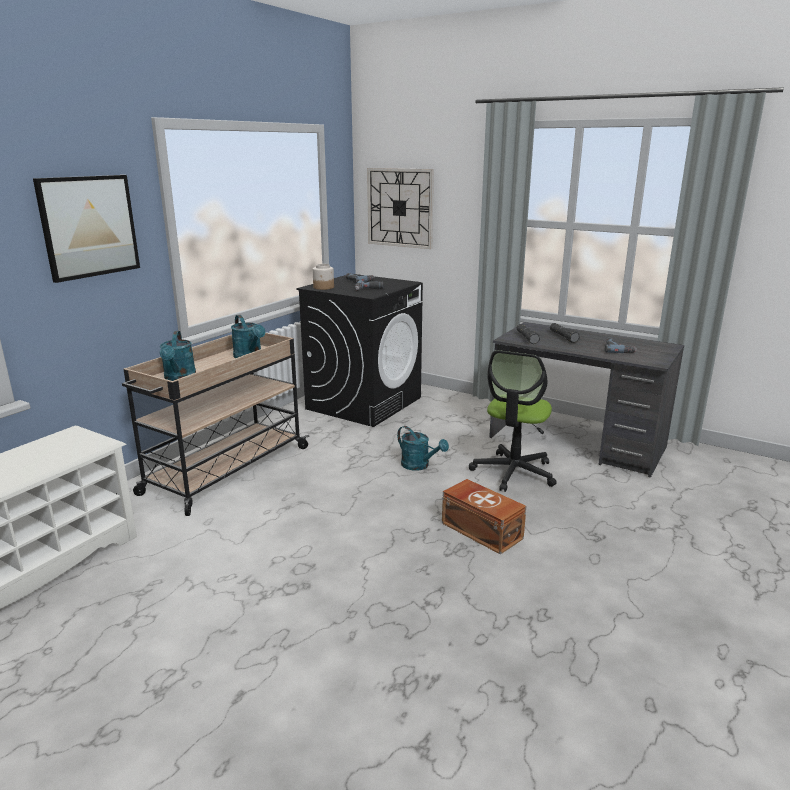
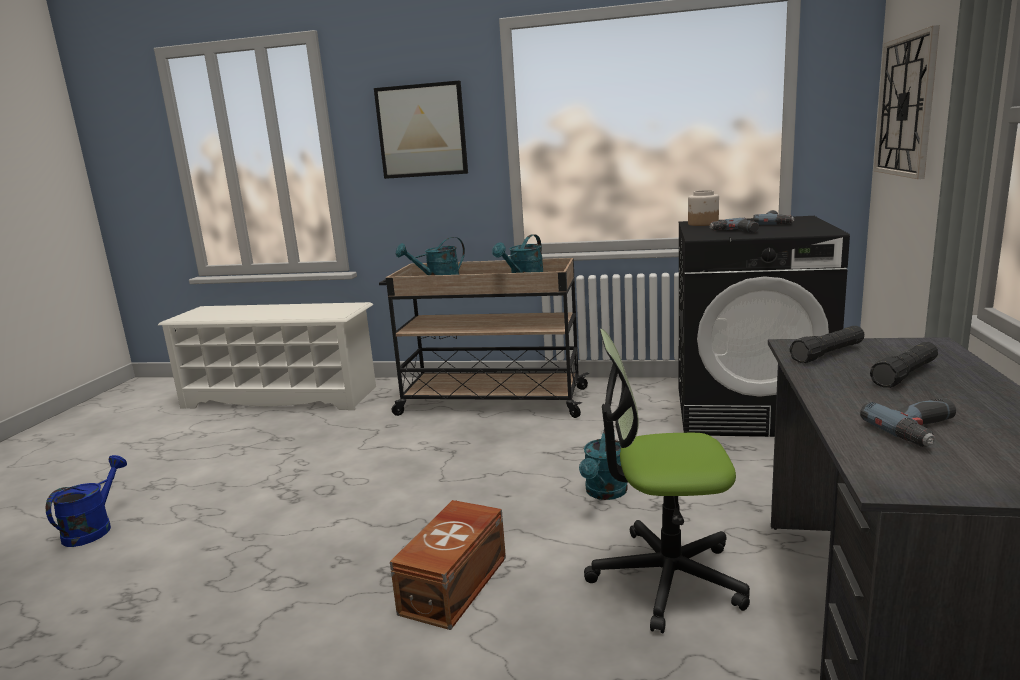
camera: 70 degrees right, 5 degrees down
(230, 731) = (93, 528): none -> blue watering can

